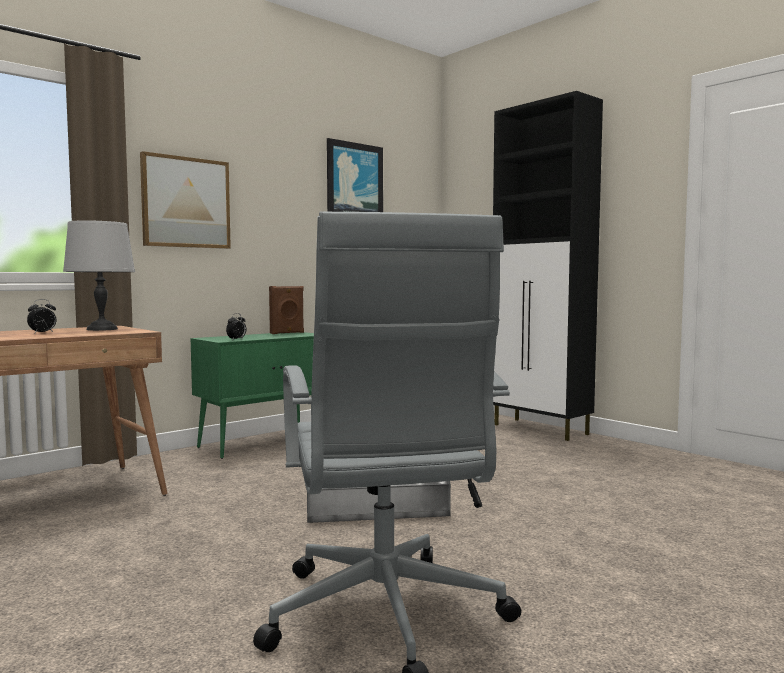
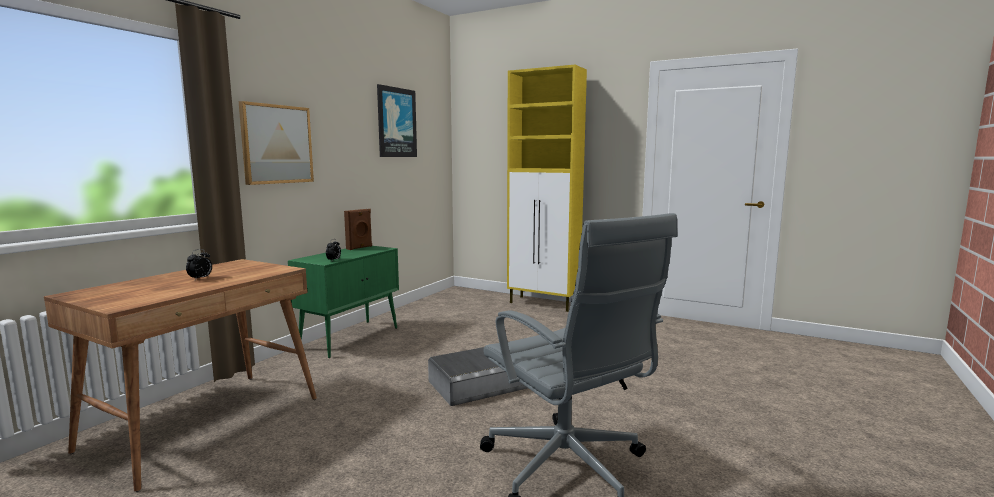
camera: 20 degrees left, 5 degrees up
(102, 329) = (243, 267): grey table lamp -> none
(541, 430) = (544, 304): black cabinet -> yellow cabinet

